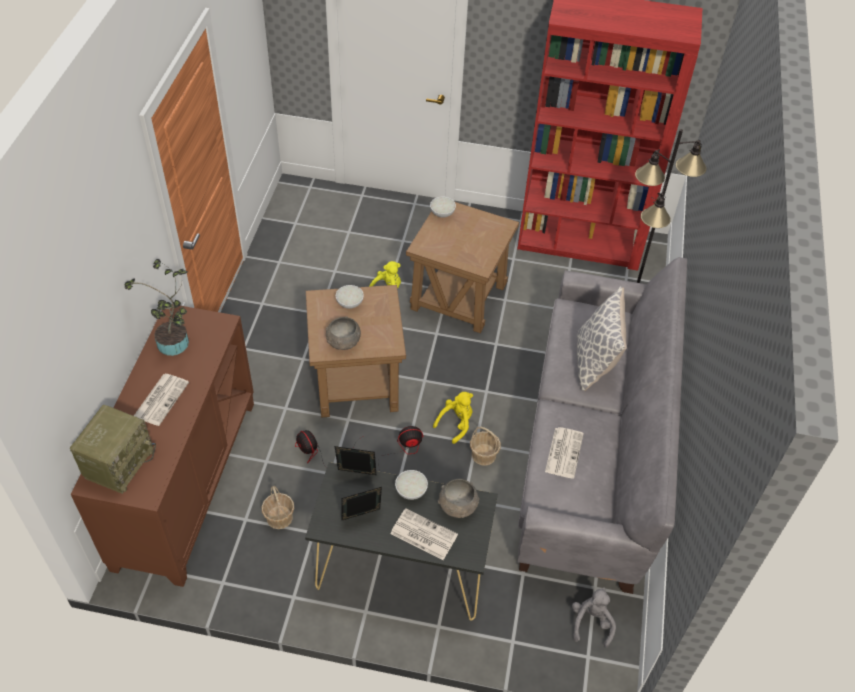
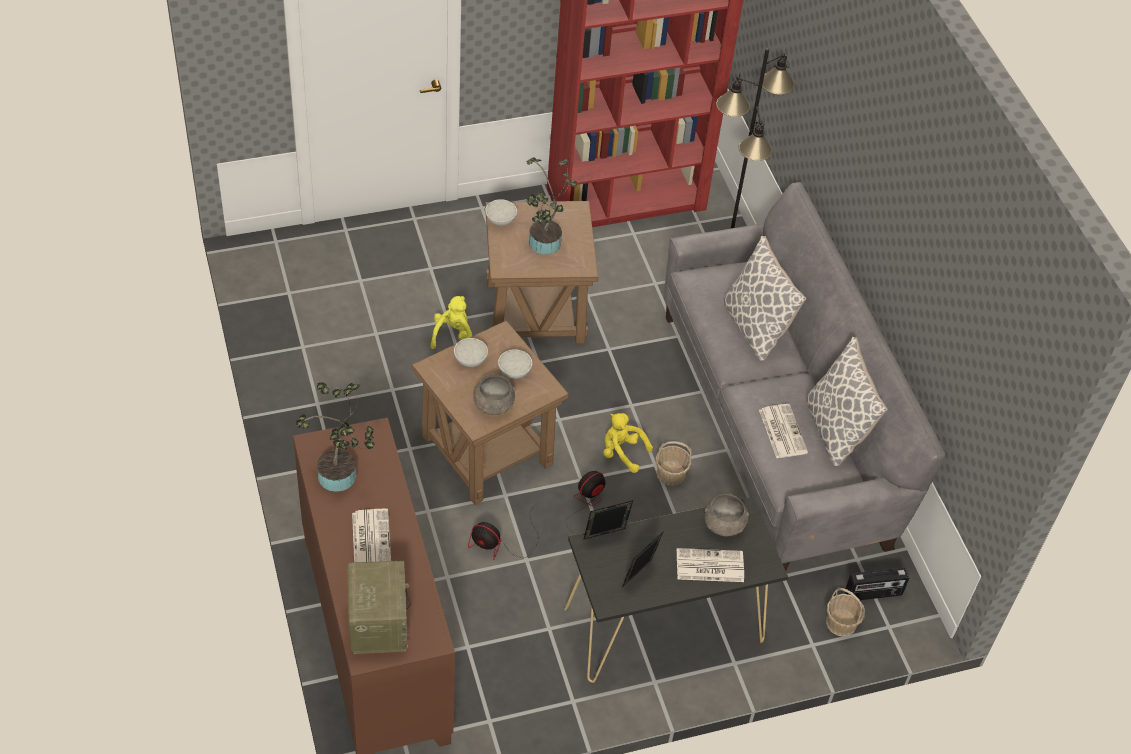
camera: 30 degrees left, 0 degrees up
(279, 517) = (503, 629): basket -> basket (841, 623)
(410, 491) = (669, 529): white bowl -> white bowl (514, 372)
(456, 423) = (622, 452): yellow plush toy -> yellow plush toy turned 75 degrees counterclockwise
(462, 242) = (544, 245): none -> potted plant
(591, 623) = (873, 594): grey plush toy -> radio
(613, 469) = (835, 429): none -> pillow

